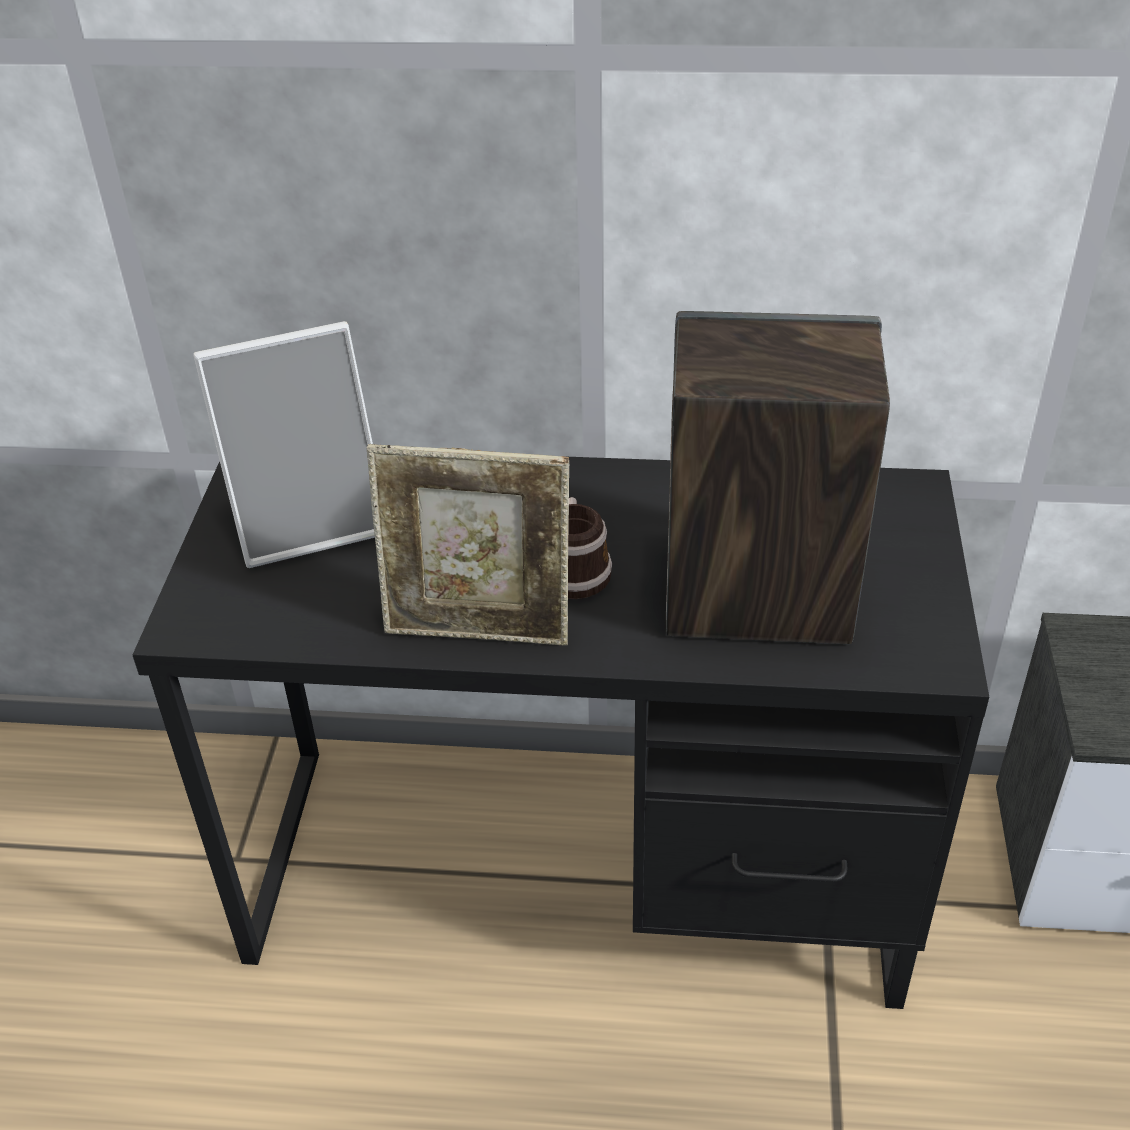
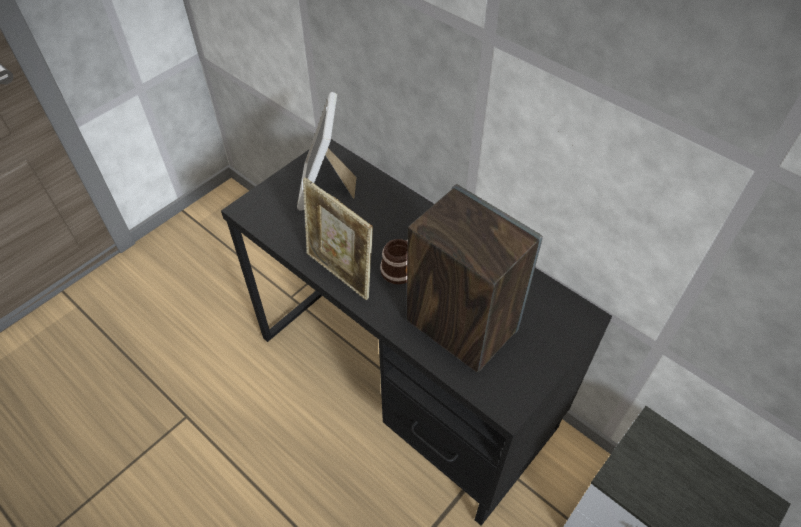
camera: 35 degrees right, 10 degrees up
(310, 520) = (325, 188): picture frame -> picture frame turned 75 degrees clockwise

